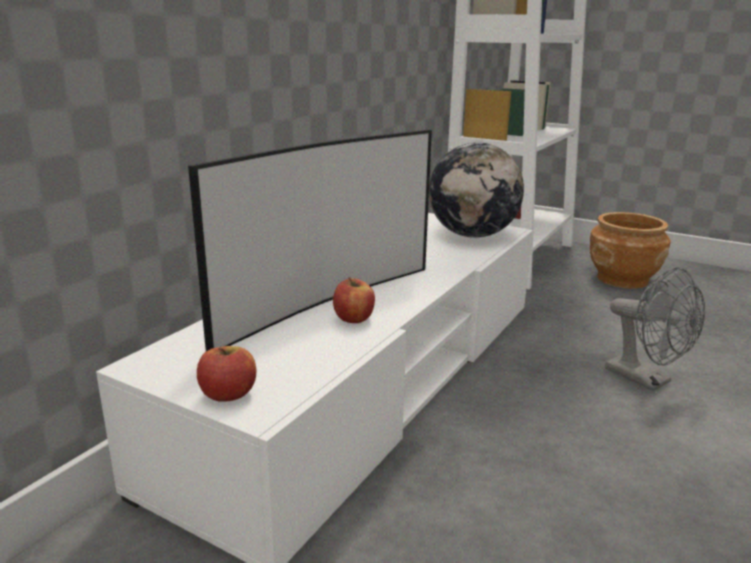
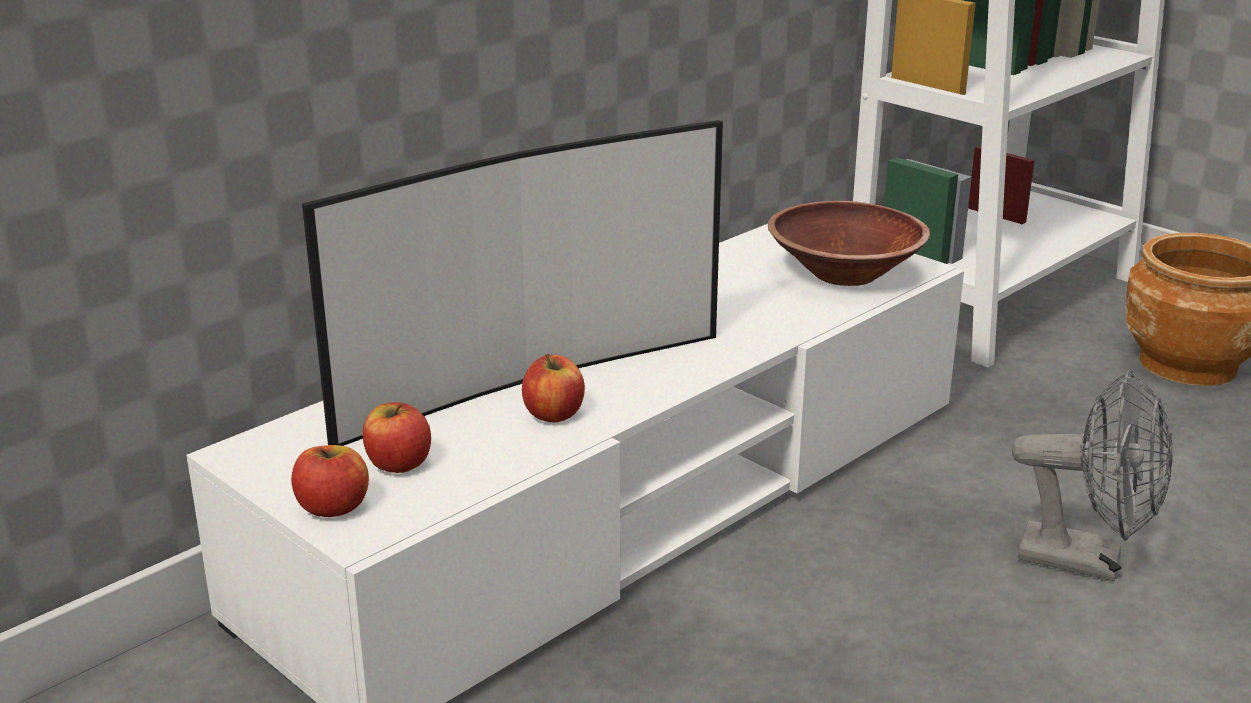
camera: 15 degrees right, 5 degrees up
(263, 359) = (398, 464): none -> apple
(472, 235) = (844, 274): globe -> brown bowl
(646, 379) = (1086, 560): grey fan -> grey fan turned 45 degrees counterclockwise

